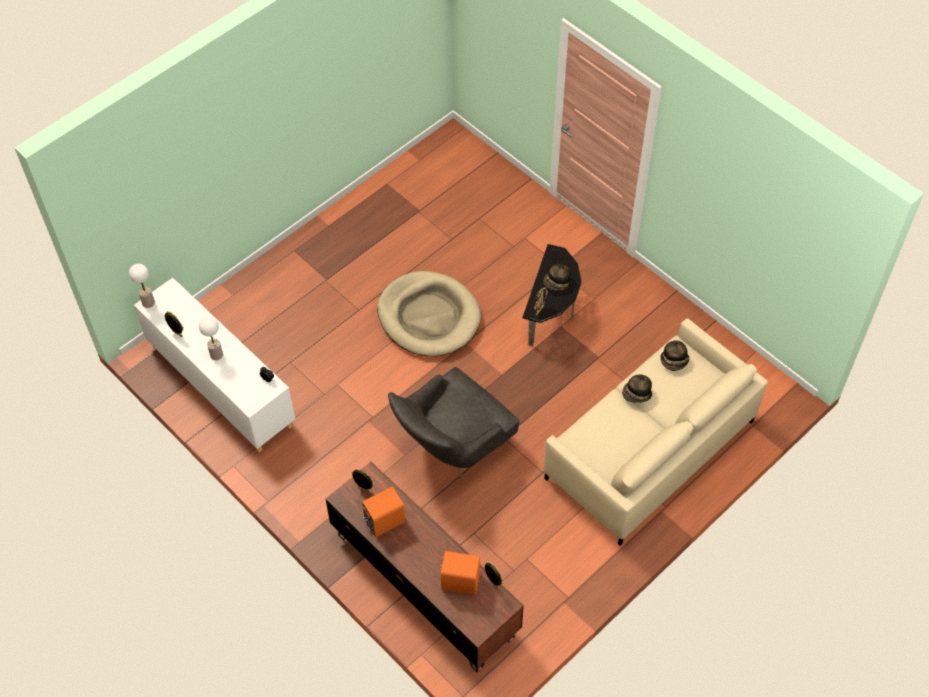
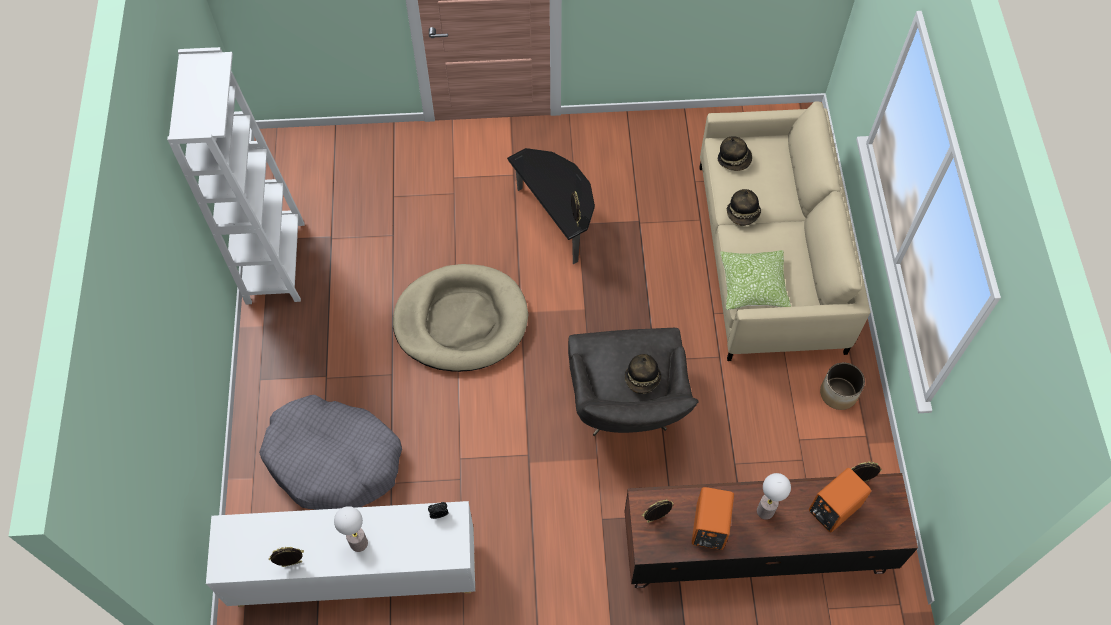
camera: 50 degrees left, 5 degrees up
(148, 302) = (219, 565): table lamp -> table lamp (765, 511)
(278, 324) = (334, 460): none -> grey dog bed
(374, 198) = (275, 263): none -> white bookcase
(557, 283) = (559, 183): hat -> hat (642, 379)
(584, 560) = (839, 393): none -> planter
(587, 436) = (753, 285): none -> pillow

